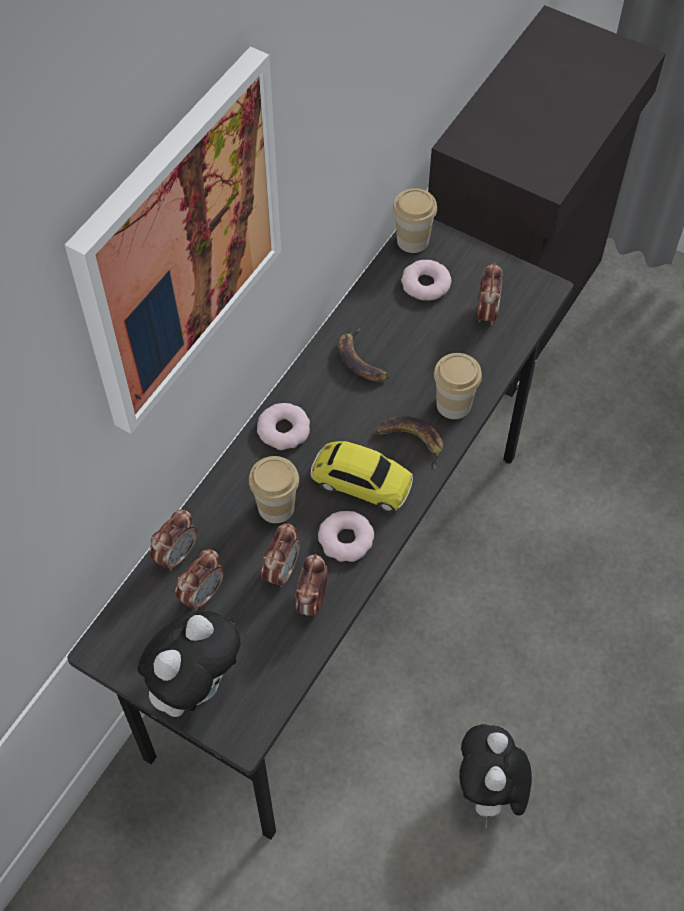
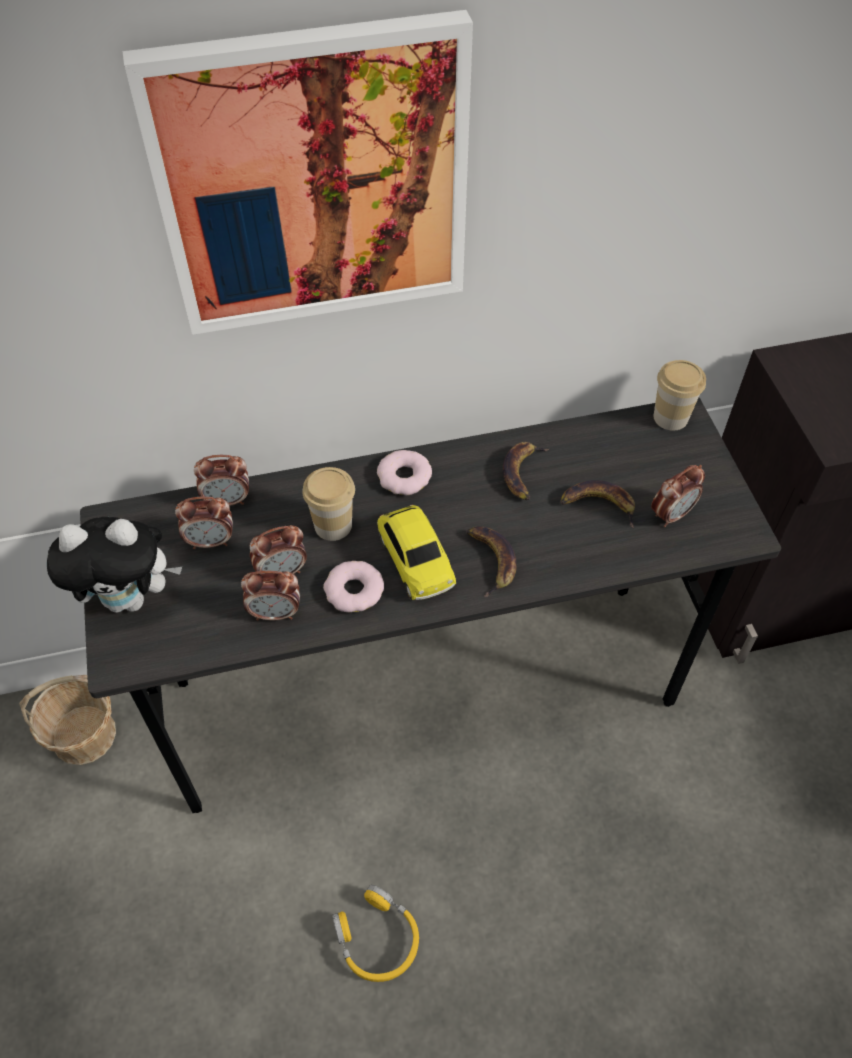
camera: 45 degrees right, 5 degrees down
(116, 870) = (84, 735): none -> basket
(312, 601) = (275, 613): alarm clock -> alarm clock turned 150 degrees counterclockwise
(425, 284) = (643, 456): donut -> none
(435, 343) = (598, 505): none -> banana
(453, 404) = (559, 561): cup -> none
(489, 791) = (377, 939): plush toy -> yellow headphones

